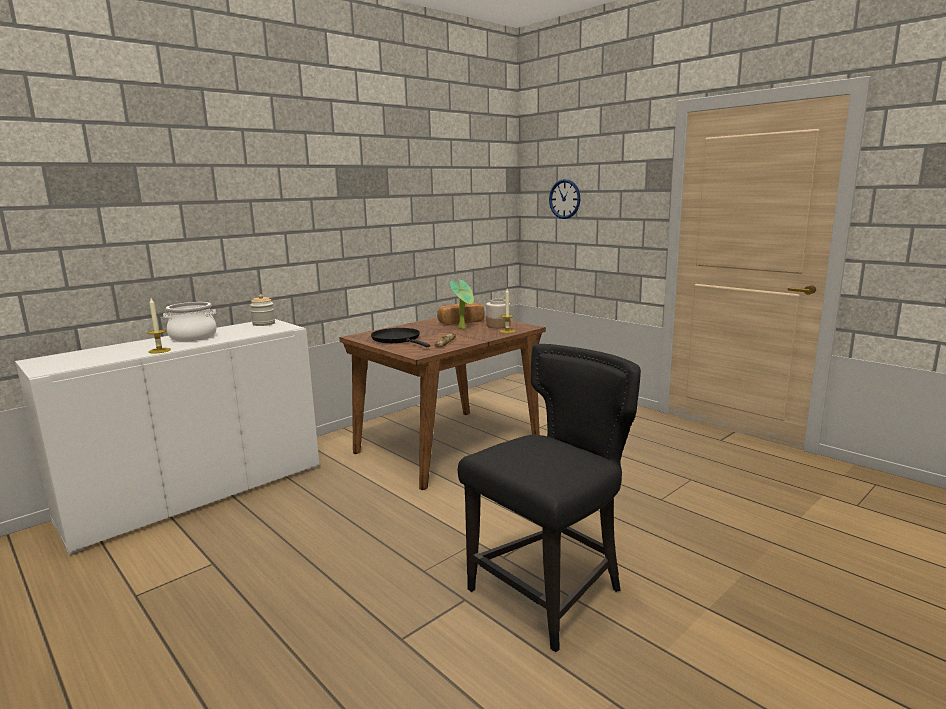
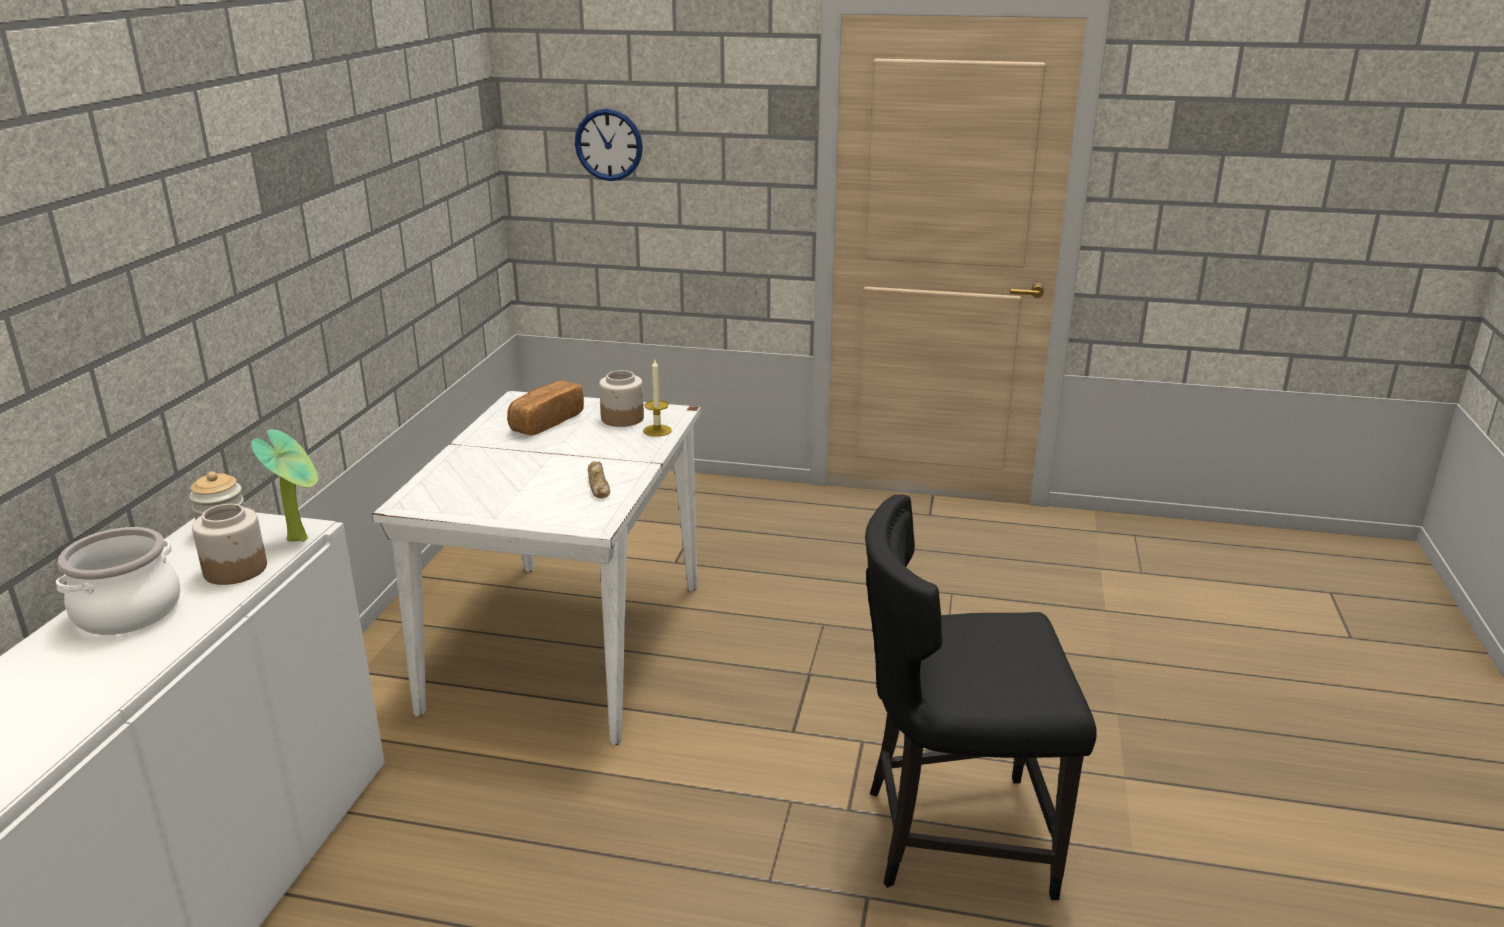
camera: 35 degrees left, 10 degrees up
(159, 350) = (128, 675): candle -> none
(245, 333) = (236, 569): none -> jar
(398, 339) = (500, 494): black frying pan -> none
(449, 445) = (568, 643): brown dining table -> white dining table
(463, 328) = (573, 437): potted plant -> potted plant (302, 537)
(550, 592) = (953, 835): black chair -> black chair turned 105 degrees counterclockwise

